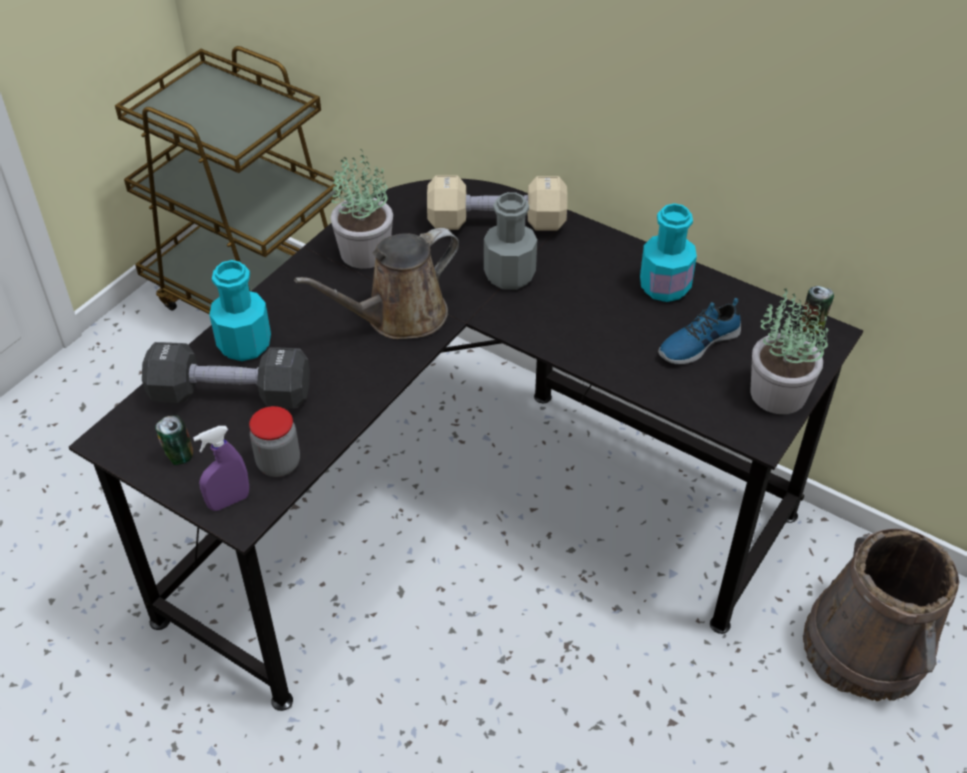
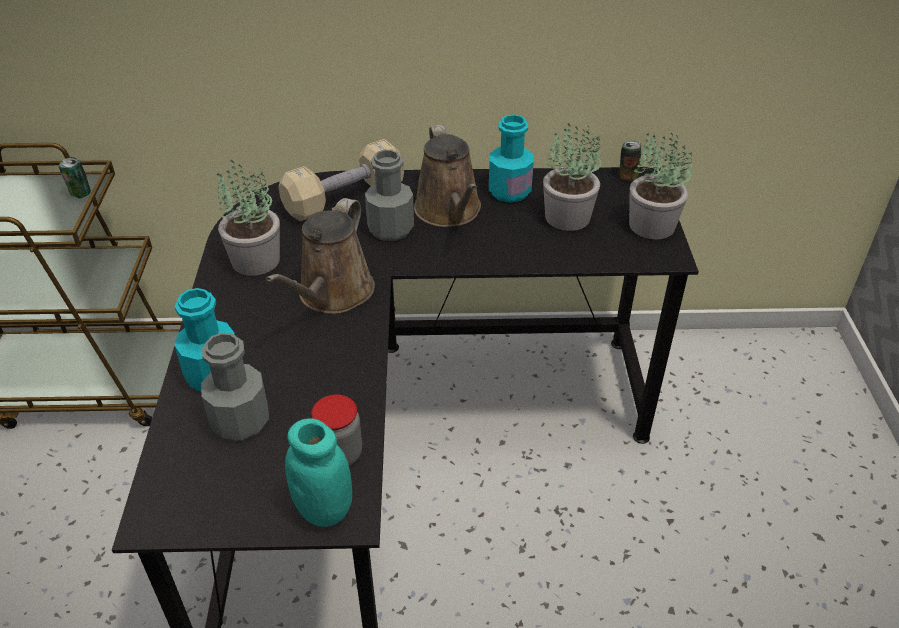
camera: 35 degrees left, 5 degrees down
(179, 456) = (239, 498): can -> can (80, 194)
(229, 501) = (324, 509): purple spray bottle -> turquoise jar
(231, 395) = (240, 421): black dumbbell -> grey bottle
(582, 282) = (449, 212): none -> brown watering can
(697, 342) = (568, 217): shoe -> potted plant
(866, 647) = (735, 400): brown bucket -> none

